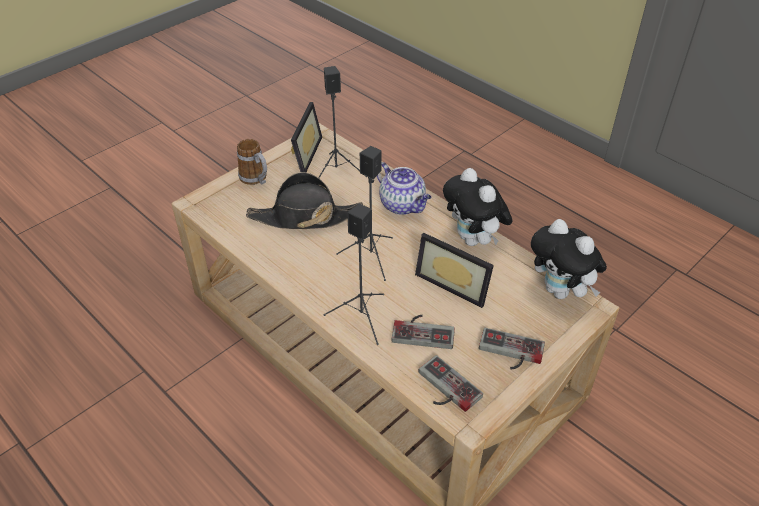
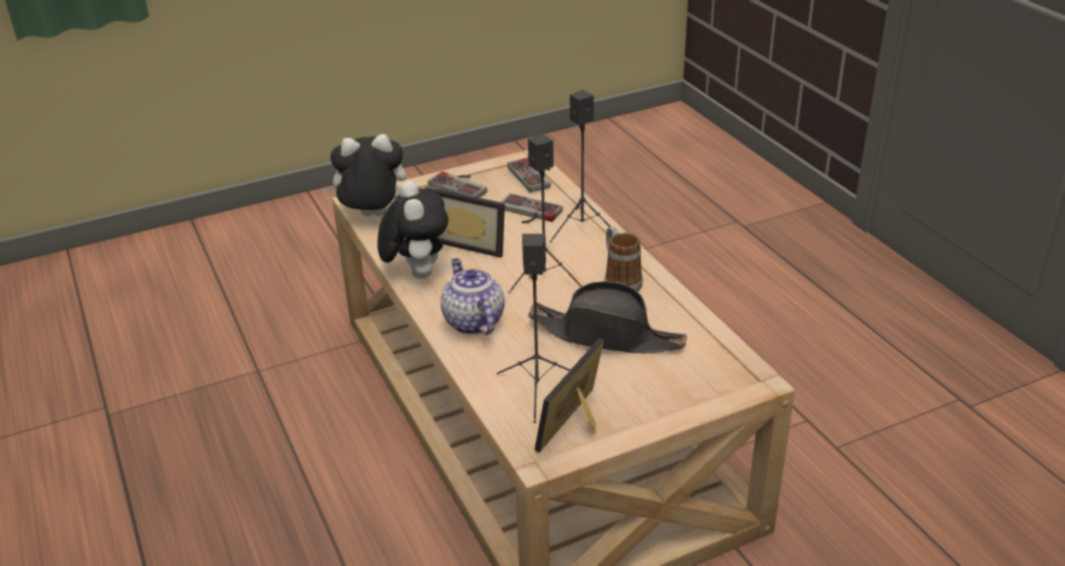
camera: 160 degrees left, 10 degrees down
(256, 179) = (662, 398): mug -> mug (619, 280)
(455, 282) = (469, 241): picture frame -> picture frame turned 150 degrees clockwise
(561, 292) = (371, 217): plush toy -> plush toy turned 75 degrees counterclockwise

